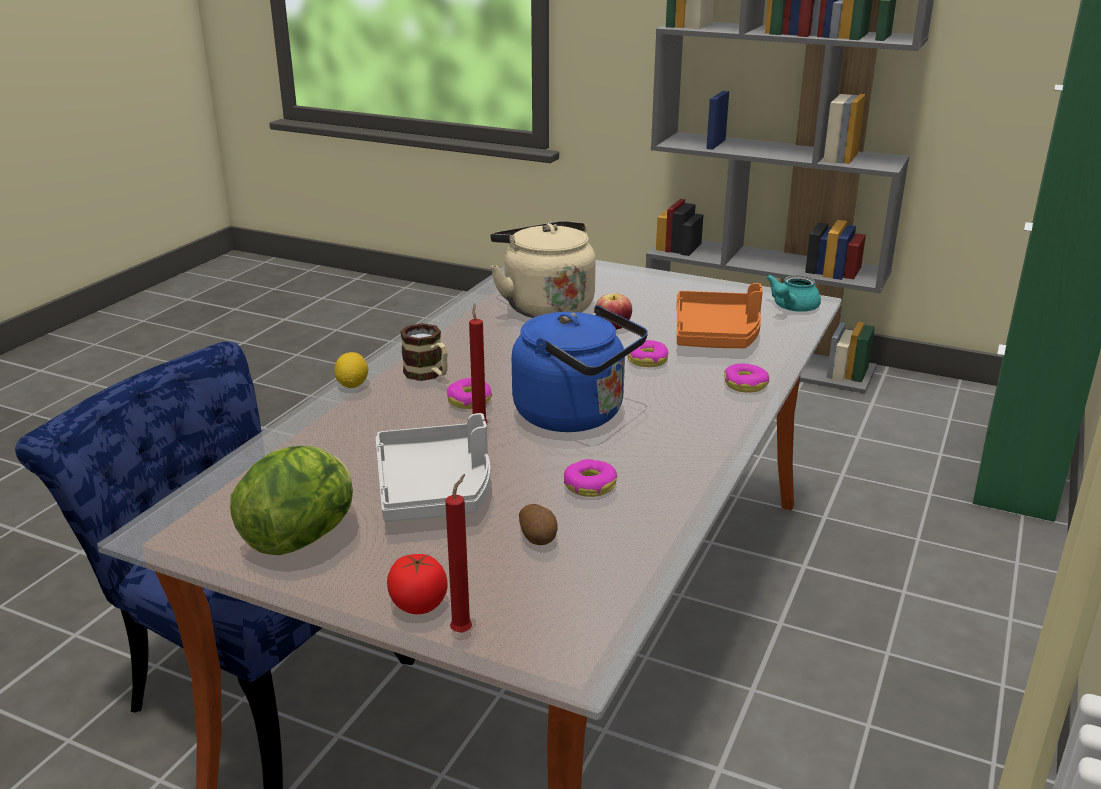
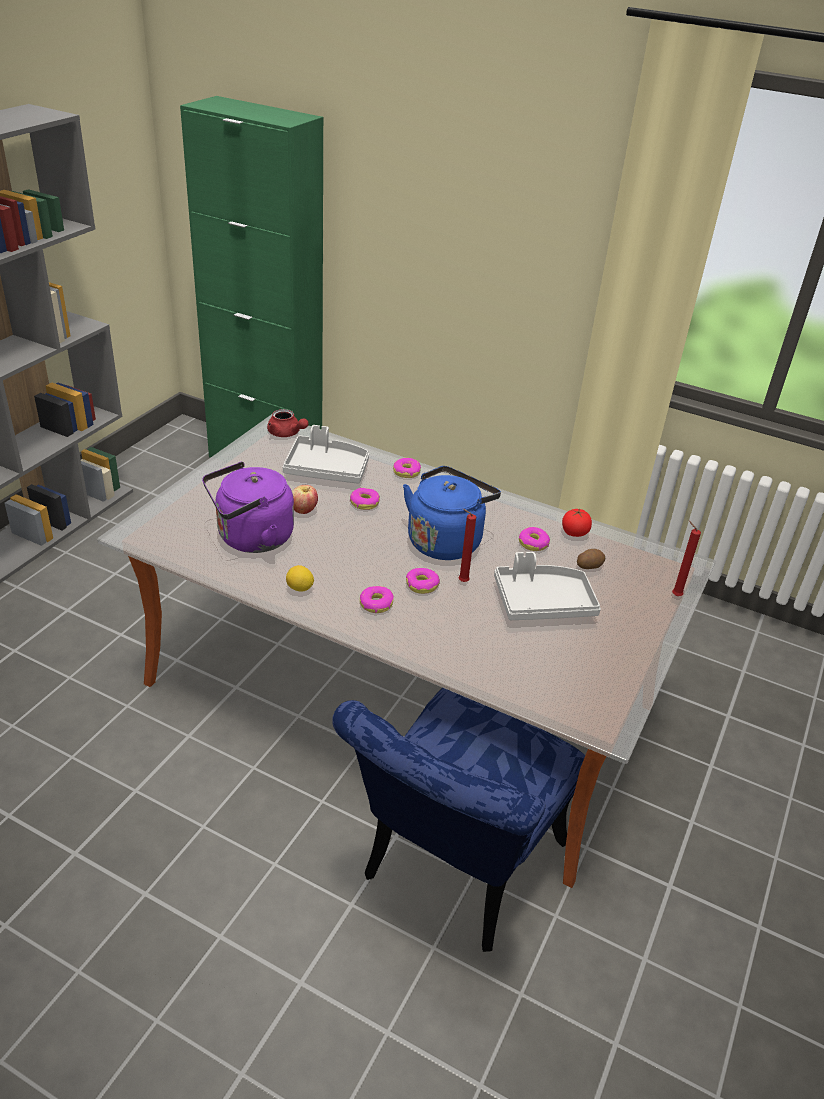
camera: 90 degrees left, 10 degrees up
(302, 537) = (604, 658): lettuce -> none
(352, 385) = (391, 644): lemon -> lemon (299, 588)
(418, 604) = (657, 610): tomato -> tomato (574, 533)
(428, 374) = (376, 604): mug -> donut
(545, 306) = (251, 538): beige kettle -> purple kettle
(717, 334) = (326, 469): orange tray -> grey tray
(791, 308) = (286, 434): turquoise teapot -> red teapot

